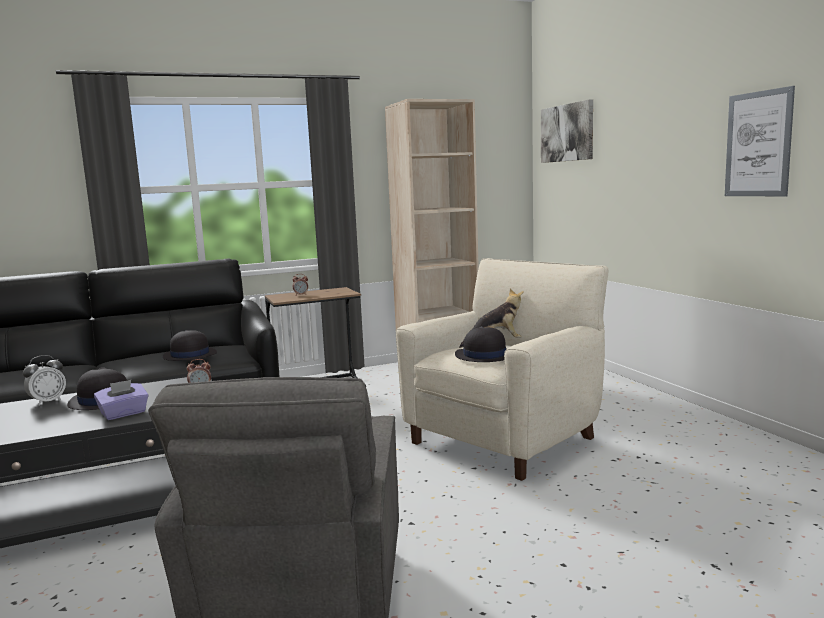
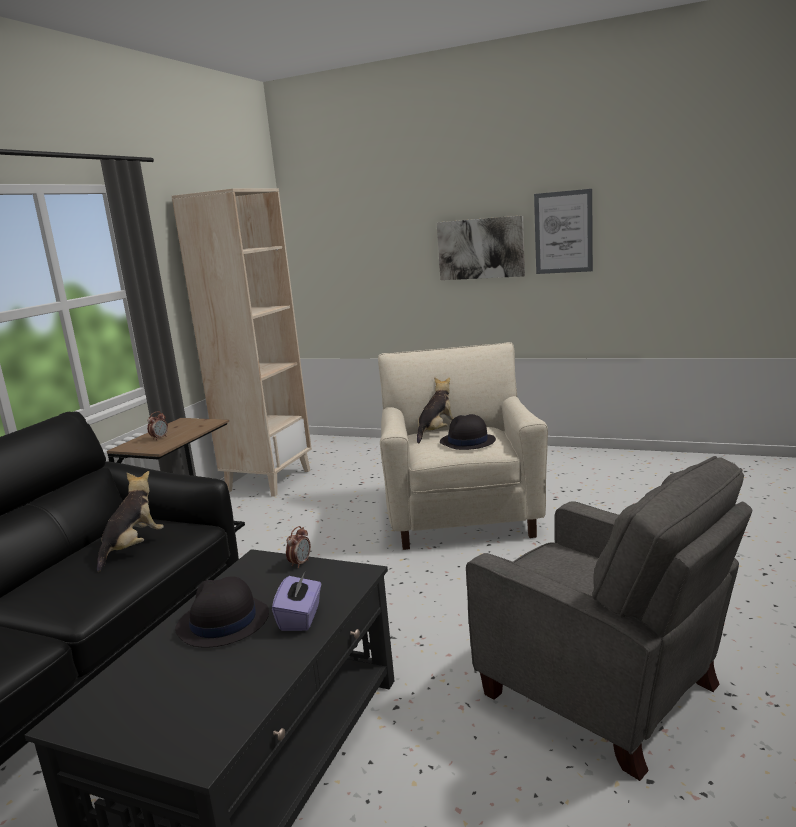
camera: 45 degrees left, 5 degrees up
(48, 402) = (144, 660): alarm clock -> none
(189, 355) = (133, 548): black hat -> plush toy
(567, 133) = (338, 221): picture -> picture (481, 248)

